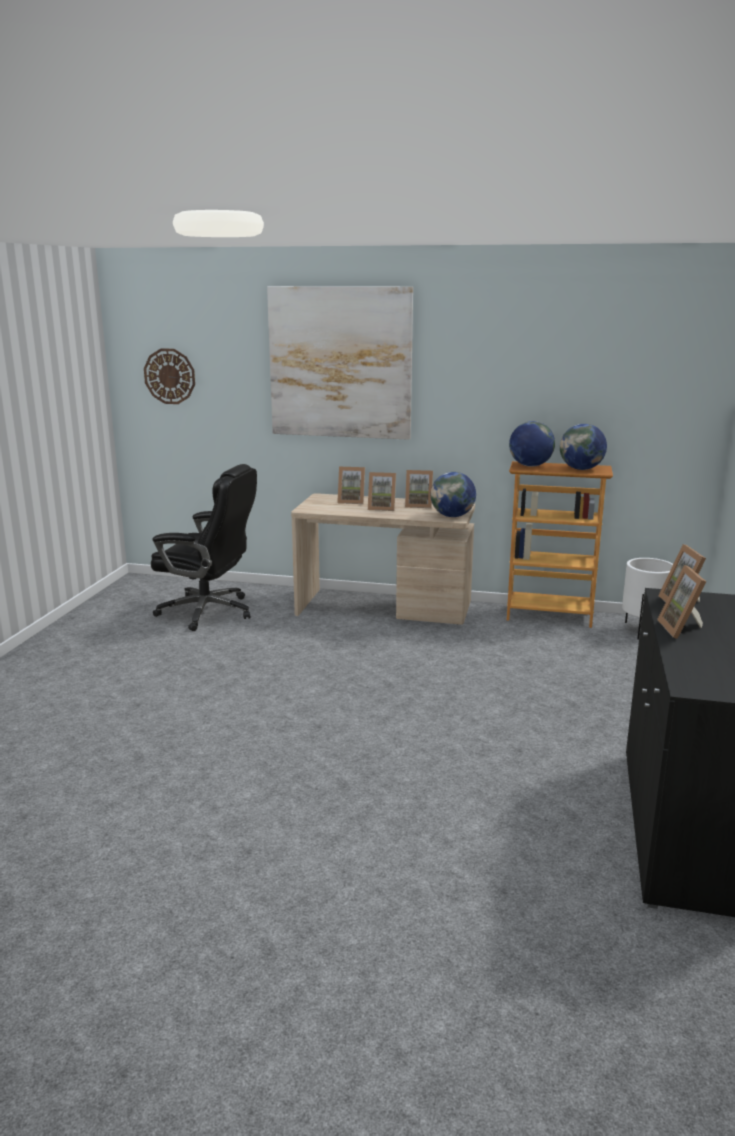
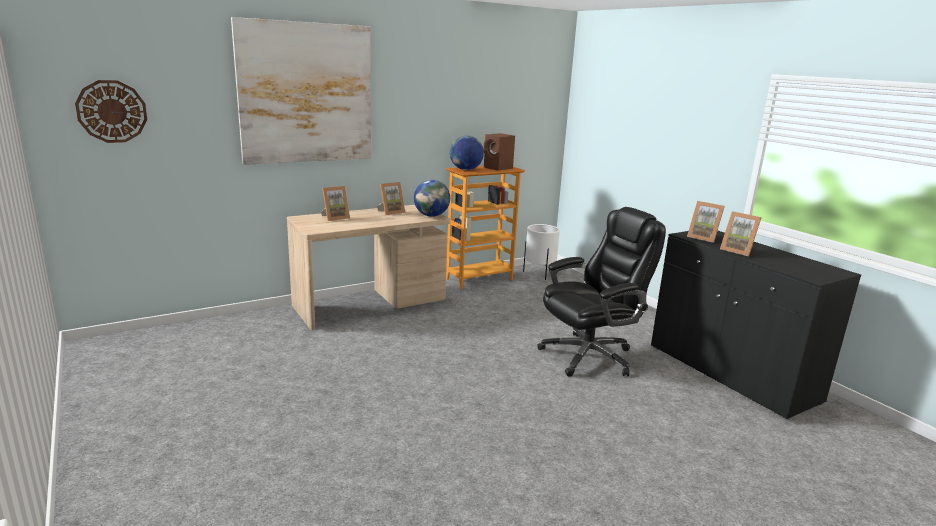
camera: 45 degrees left, 0 degrees up
(209, 612) = (228, 351): black office chair -> black office chair (590, 355)
(382, 508) = (370, 218): picture frame -> none
(581, 469) = (498, 168): globe -> brown speaker

